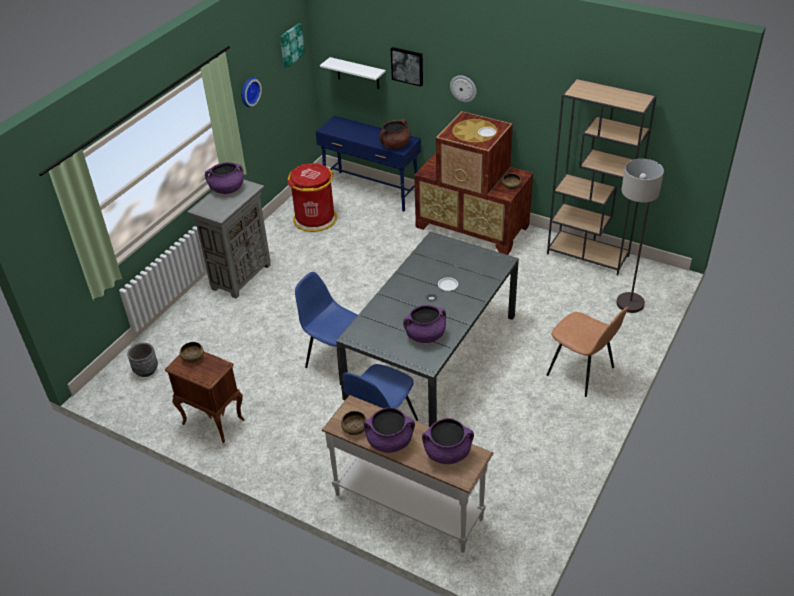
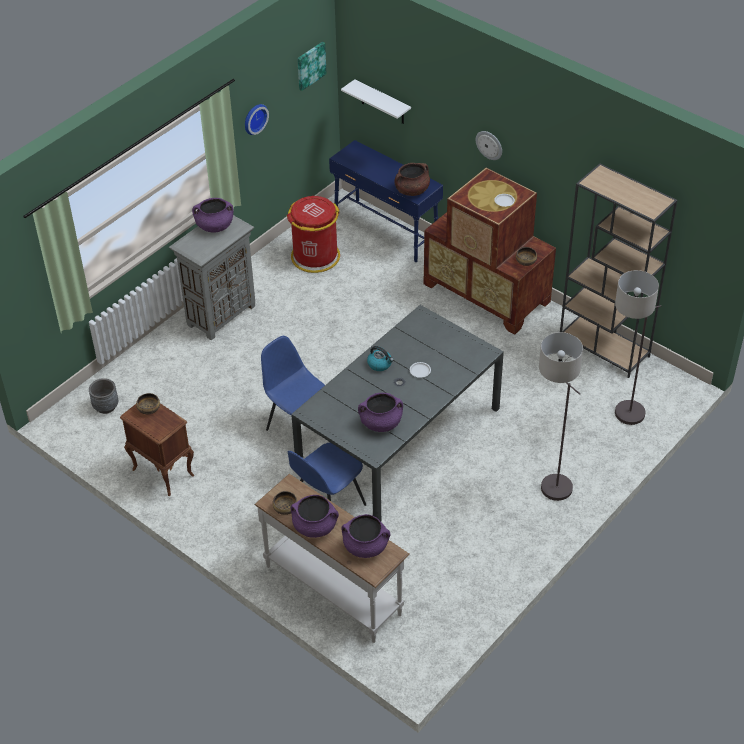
camera: 10 degrees right, 5 degrees up
(407, 66) = (434, 108): picture -> none
(408, 285) = (380, 364): none -> kettle
(581, 372) = (550, 482): brown chair -> grey floor lamp

